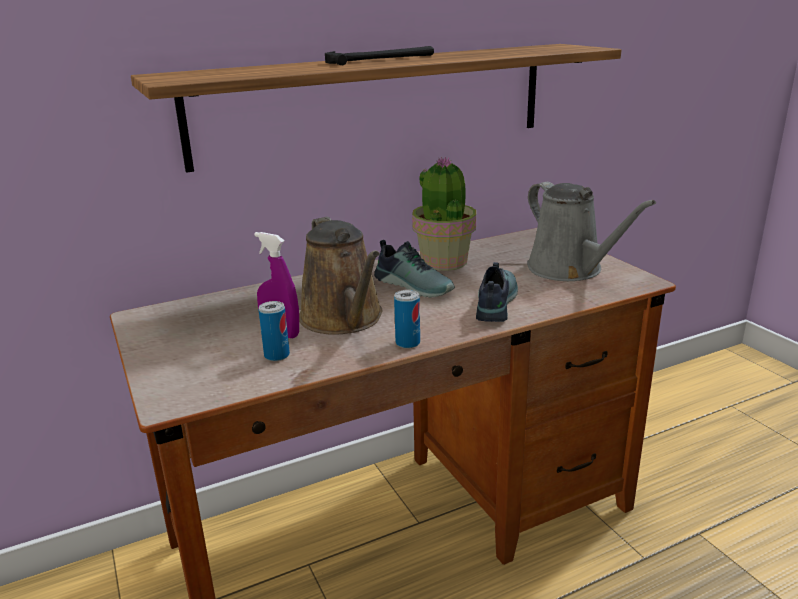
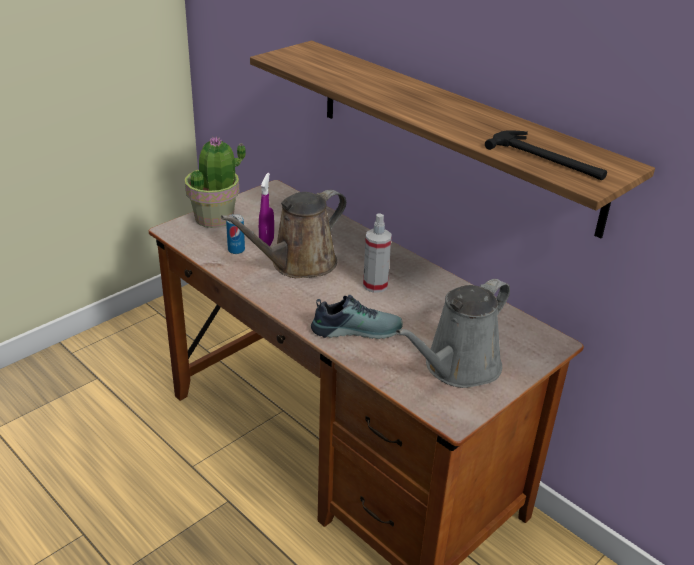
camera: 70 degrees right, 10 degrees up
(380, 59) = (428, 98): hammer -> hammer (547, 159)
(407, 343) = (270, 297): can -> none
(415, 285) = (375, 285): shoe -> spray bottle
(444, 261) = (437, 292): potted plant -> potted plant (215, 218)

